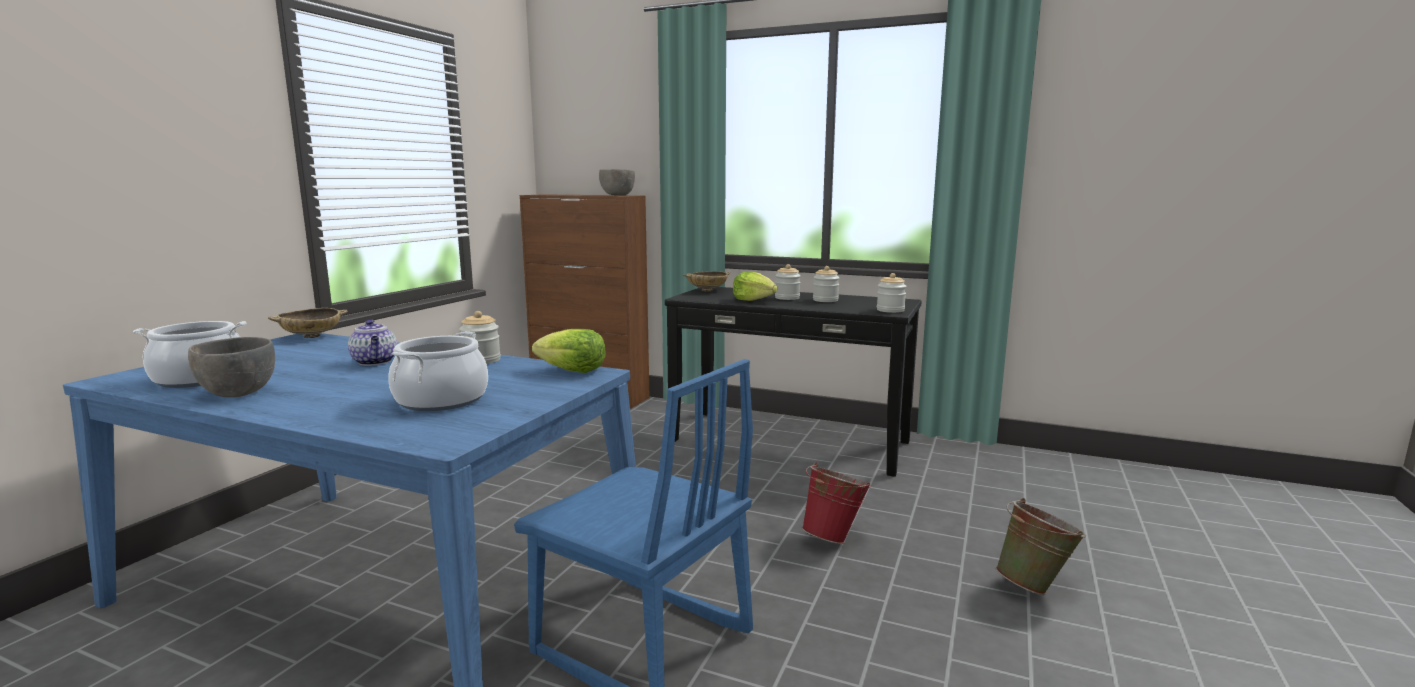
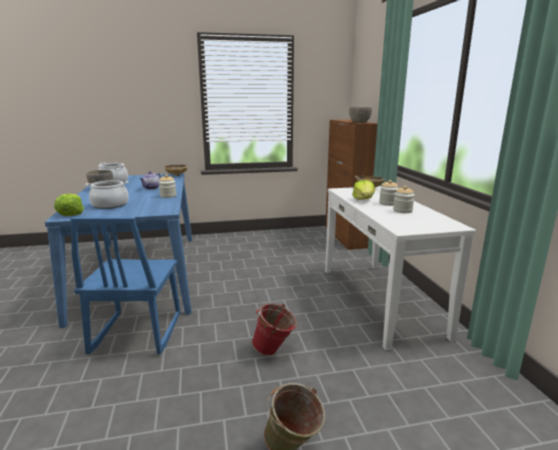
camera: 55 degrees right, 5 degrees up
(572, 371) = (166, 208): lettuce -> lettuce (70, 214)
(789, 440) = (380, 300): black console table -> white console table
(890, 310) = (408, 228): jar -> none

